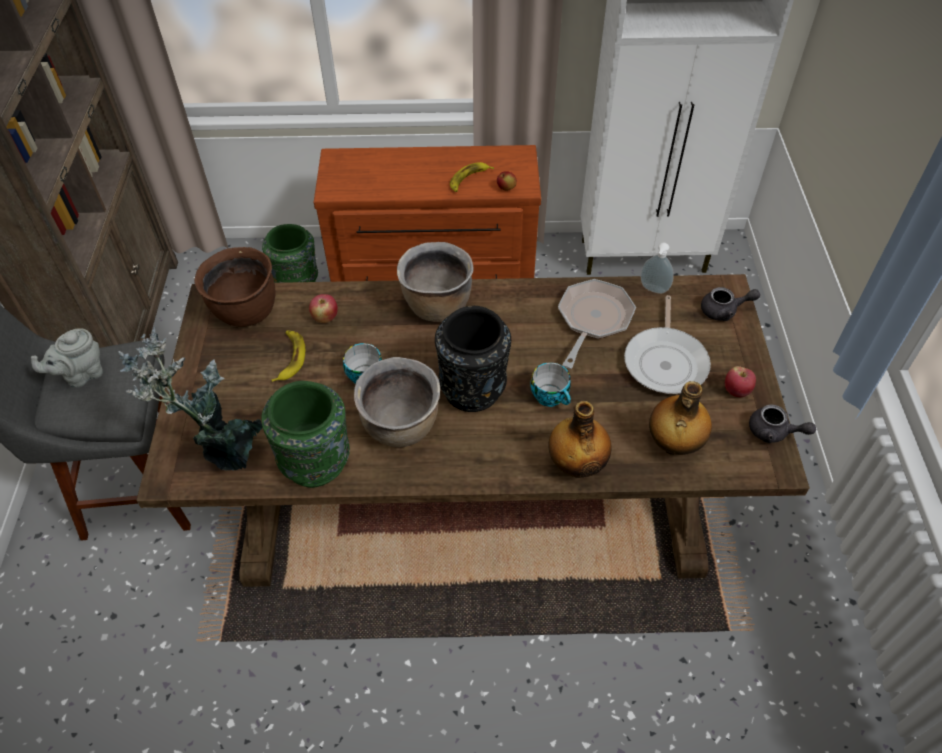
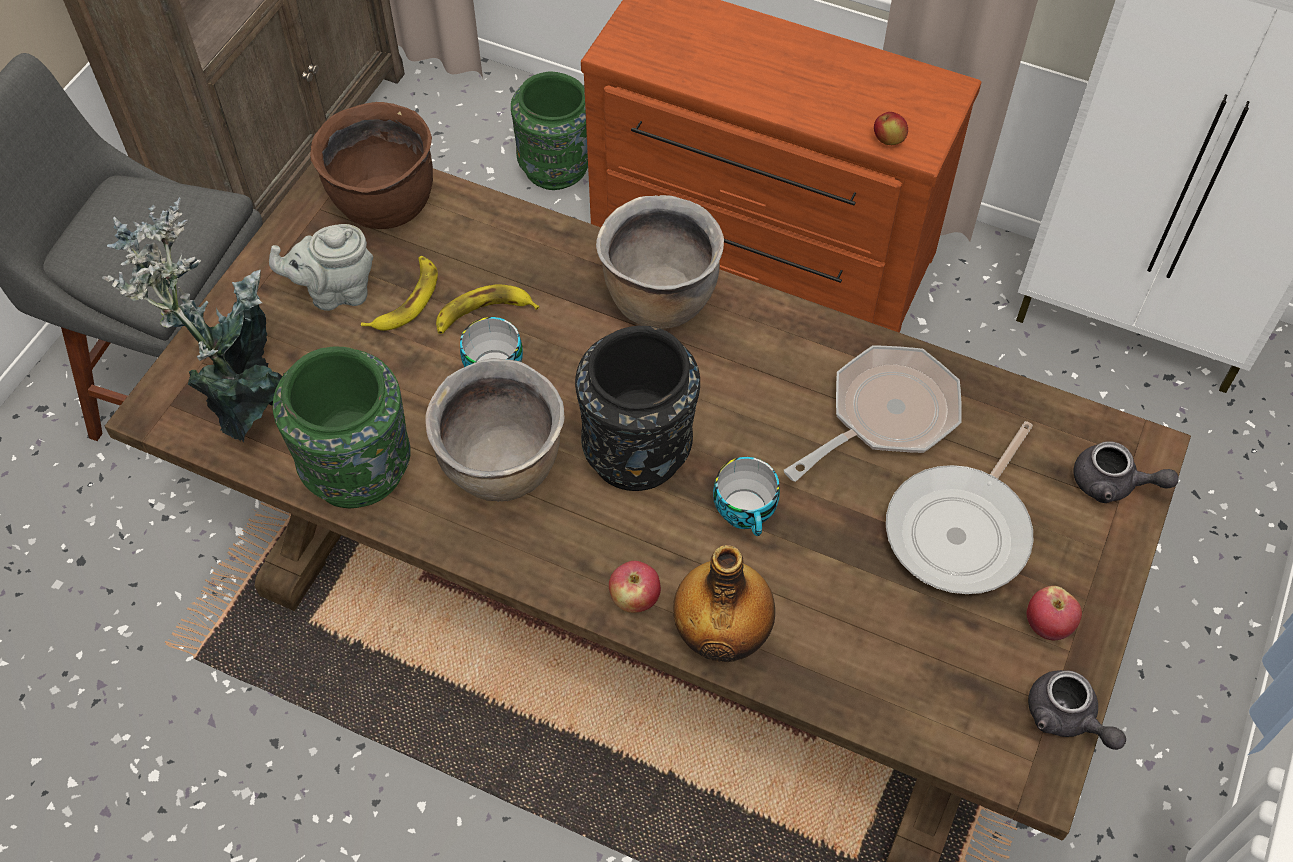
camera: 25 degrees right, 5 degrees up
(81, 375) = (131, 215): grey teapot -> grey teapot (336, 292)
(325, 318) = (487, 256): apple -> apple (634, 599)
(468, 179) = (837, 104): banana -> banana (483, 314)
(653, 290) = (1015, 403): soap dispenser -> none
(673, 444) = (890, 667): bottle -> none

